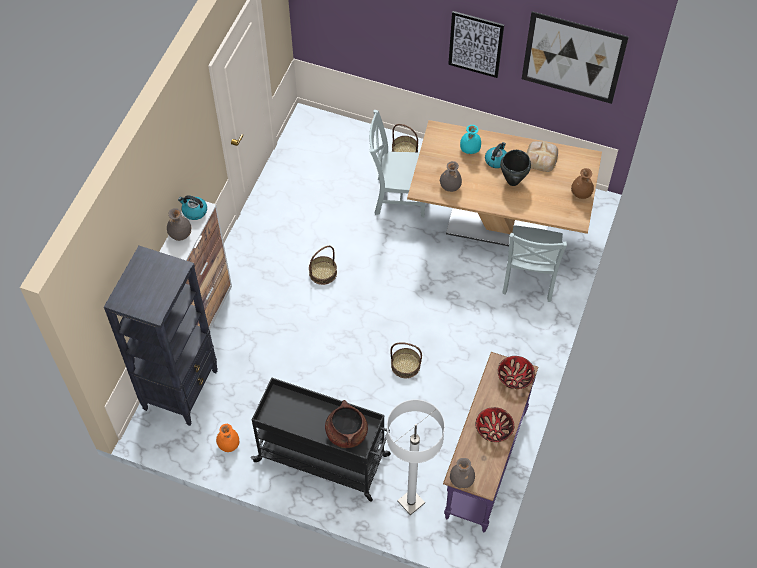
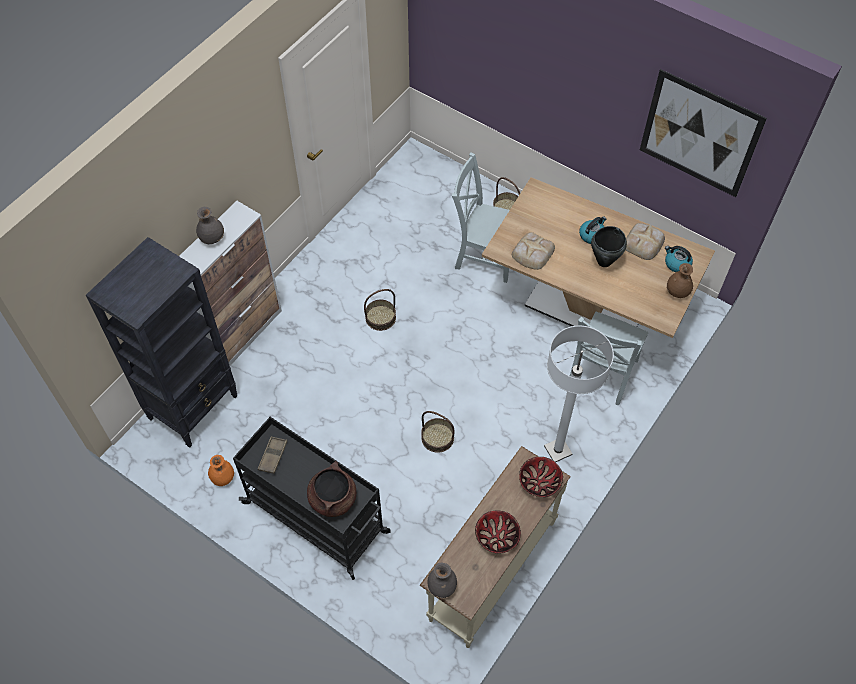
camera: 15 degrees right, 0 degrees up
(194, 211) = (235, 217): kettle -> kettle (676, 264)
(283, 410) = (273, 456): none -> brown tray
(411, 502) = (396, 592): white floor lamp -> white floor lamp (558, 450)
(450, 187) = (532, 253): grey vase -> bread
(469, 149) = (565, 217): turquoise vase -> none
(475, 44) = (595, 100): picture -> none
(484, 464) = (491, 570): purple console table -> beige console table

